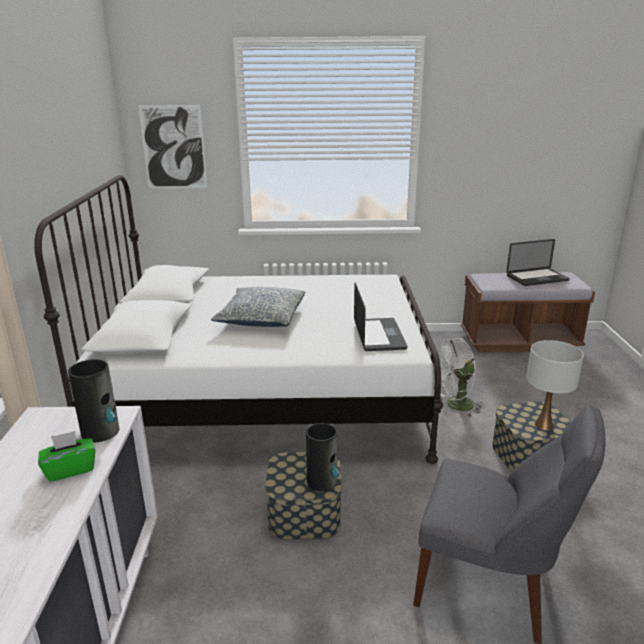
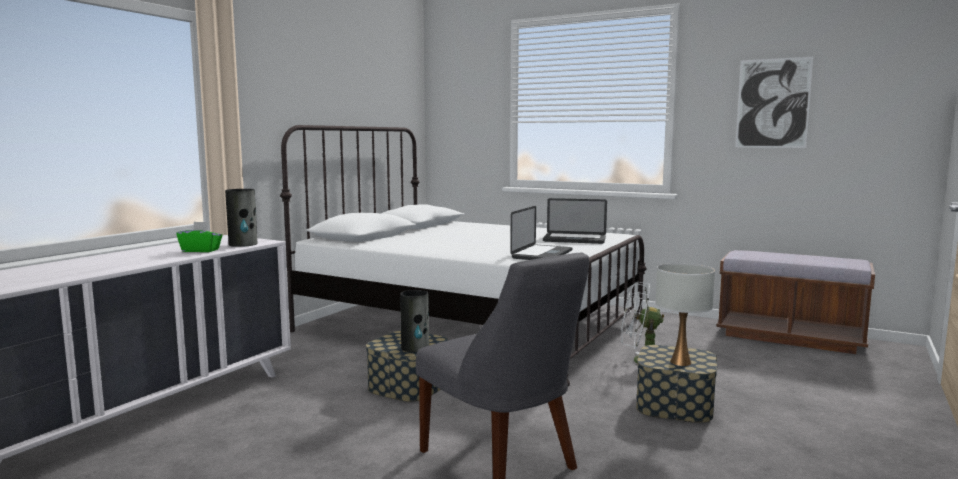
camera: 30 degrees right, 15 degrees down
(173, 147) = (460, 113): picture -> picture (772, 103)
(261, 318) = (463, 239): pillow -> none
(537, 278) = (807, 257): laptop -> laptop (574, 240)

